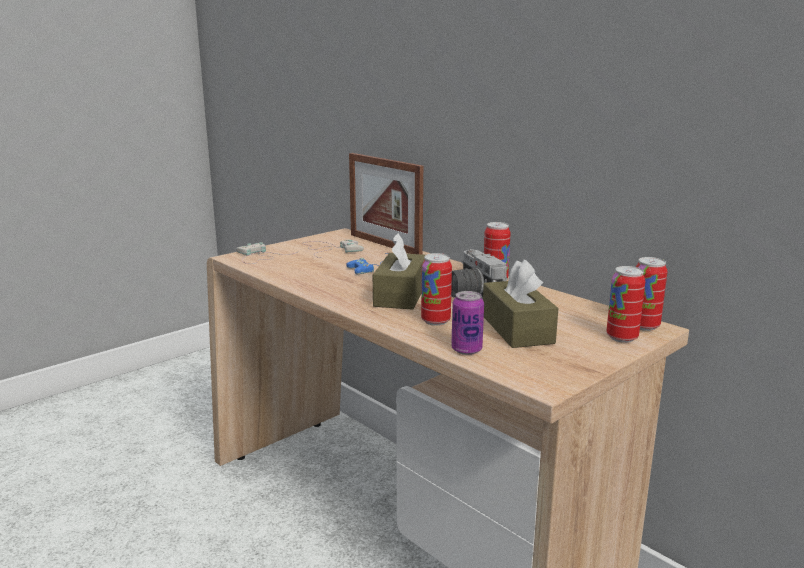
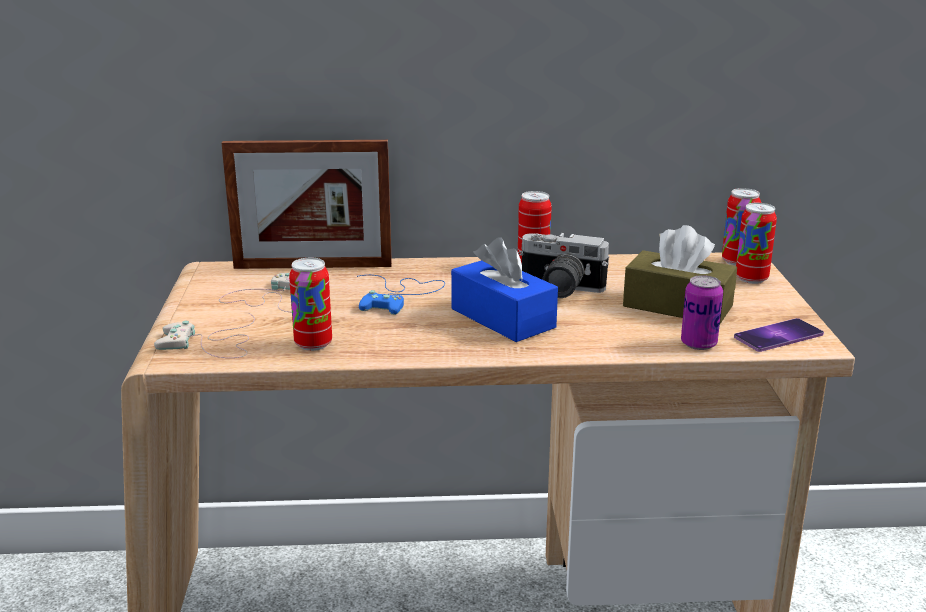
camera: 50 degrees left, 5 degrees up
(400, 295) = (502, 318): brown tissue box -> blue tissue box
(435, 321) = (605, 330): can -> can (313, 344)
(533, 370) = (778, 335): none -> phone

